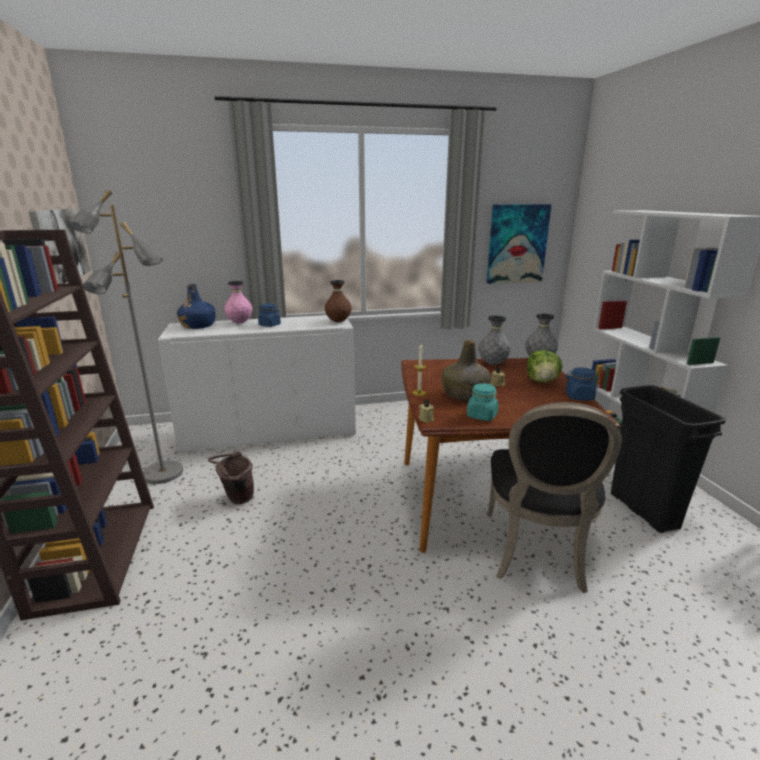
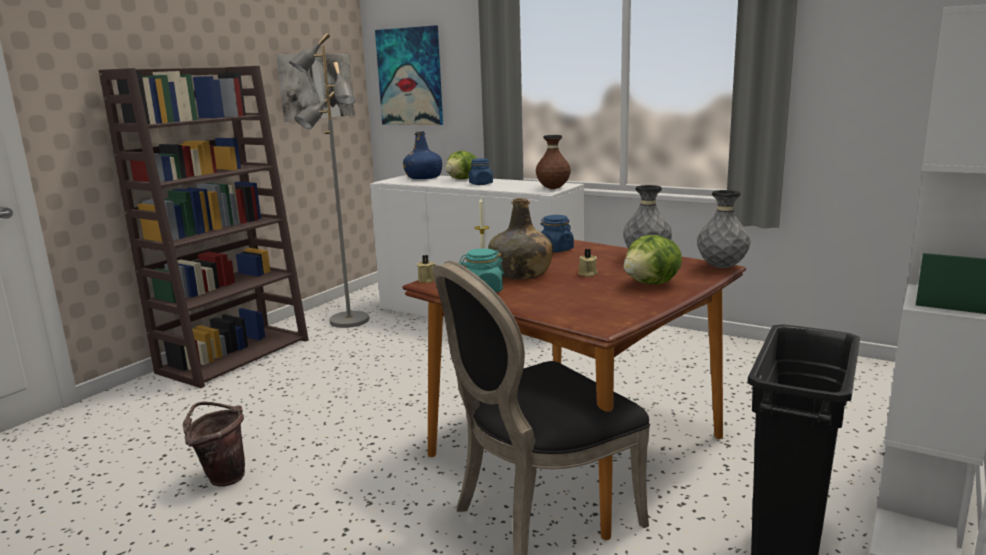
camera: 45 degrees right, 5 degrees down
(236, 499) = (365, 356): brown bucket -> brown bucket (222, 477)
(240, 323) = (462, 179): pink vase -> lettuce
(517, 244) = (886, 94): picture -> picture (410, 77)
(579, 397) = (647, 306): blue jar -> blue jar (555, 250)

